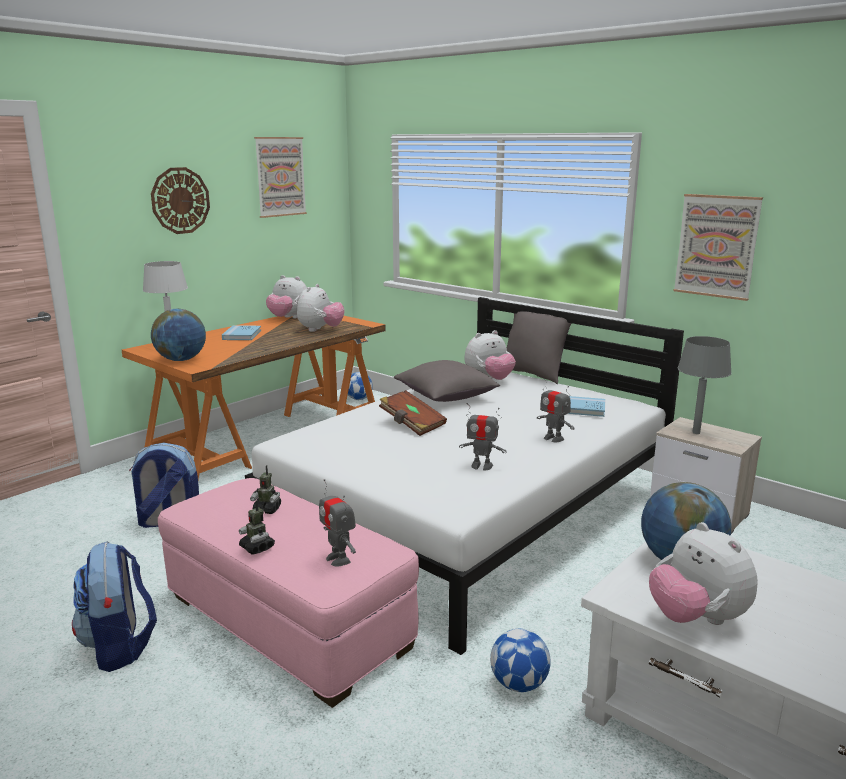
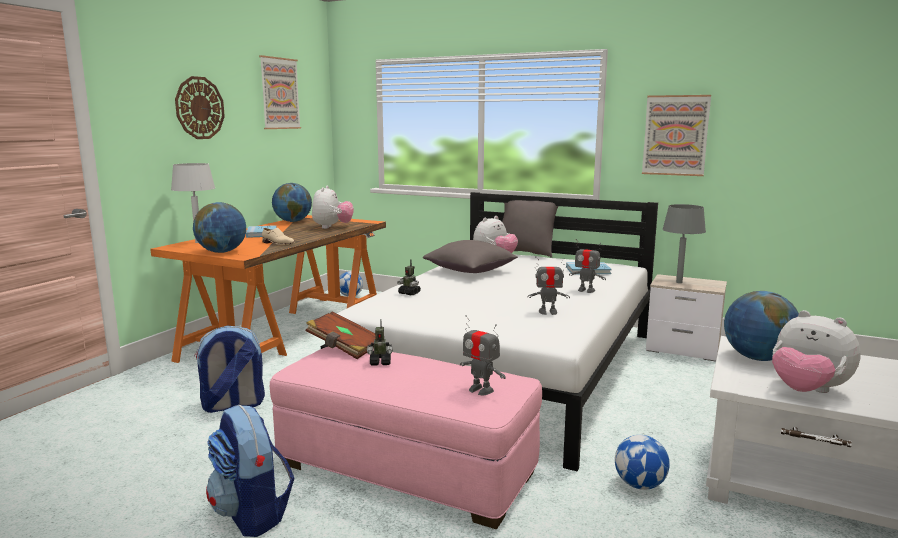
camera: 15 degrees left, 5 degrees down
(244, 351) = (278, 243): none -> beige shoe
(257, 548) = (398, 390): toy robot -> toy robot (409, 293)
(288, 318) = (293, 221): plush toy -> globe
(412, 424) = (460, 290): brown book -> brown book (344, 348)

